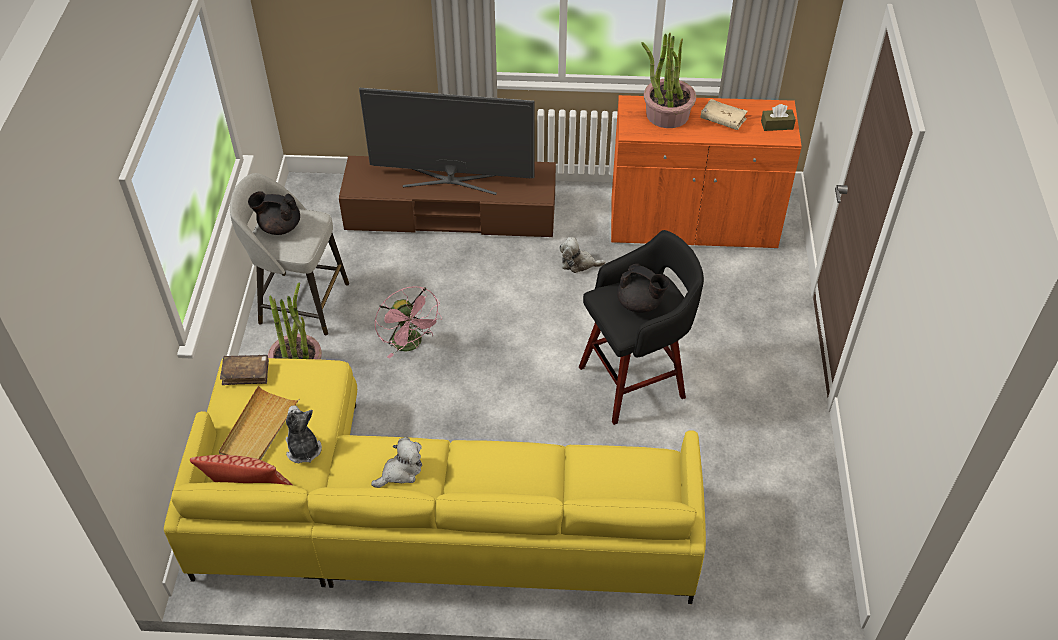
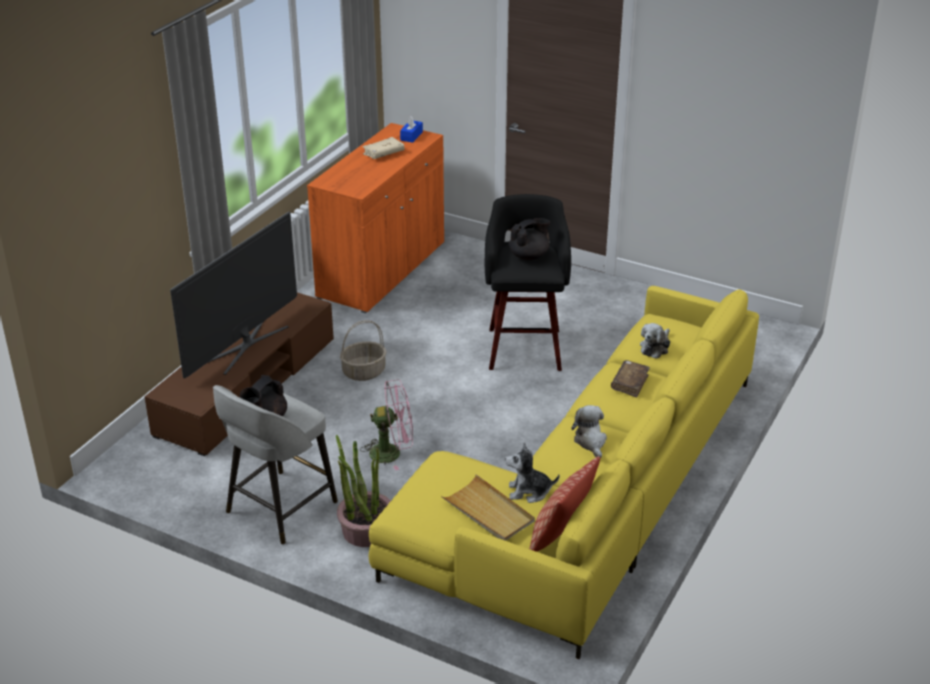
camera: 65 degrees left, 15 degrees down
(246, 373) = (411, 507): brown book -> brown book (630, 383)
(519, 278) = (364, 372): none -> basket
(578, 263) = (374, 336): plush toy -> plush toy (655, 347)
(667, 114) = (353, 172): potted plant -> none
(777, 125) = (411, 136): brown tissue box -> blue tissue box

